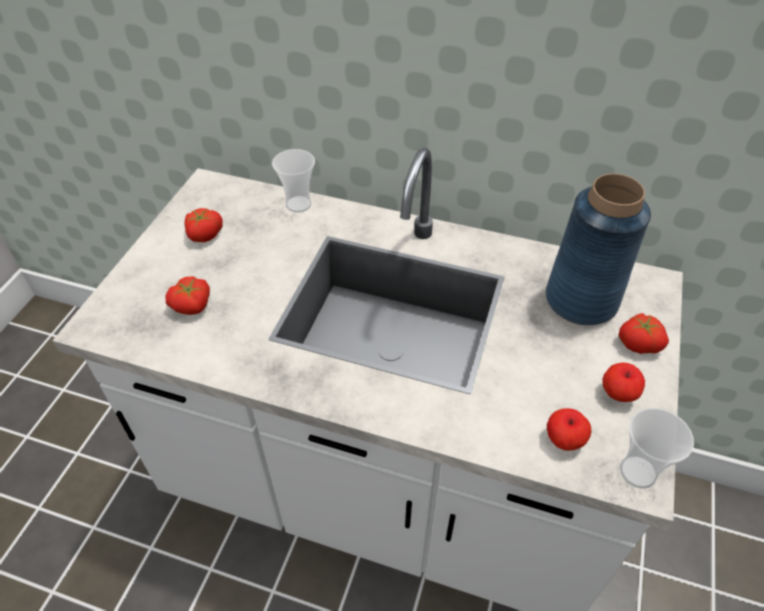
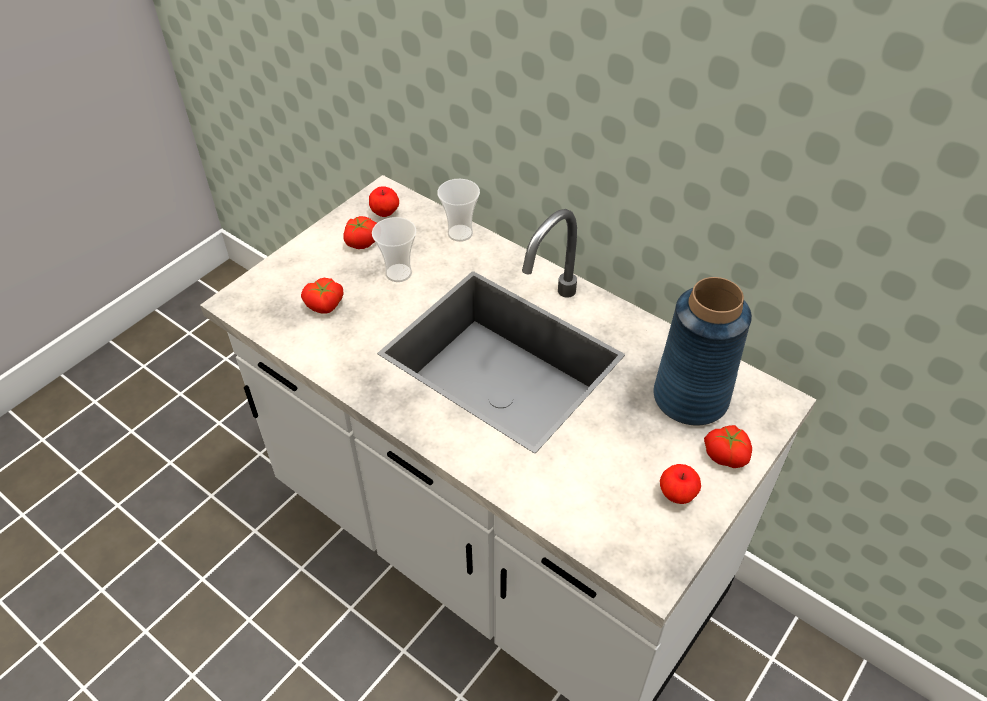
camera: 20 degrees right, 0 degrees up
(564, 440) = (600, 519): apple -> apple (385, 212)
(638, 472) = (654, 568): cup -> cup (398, 273)

